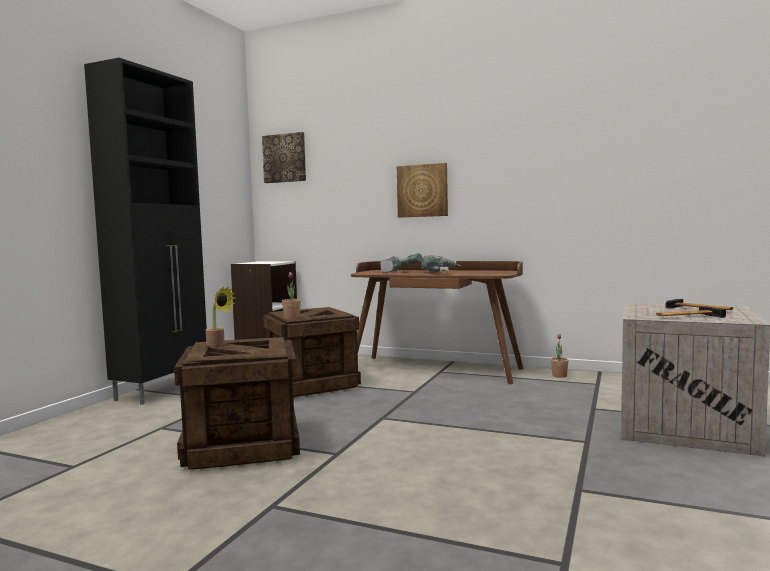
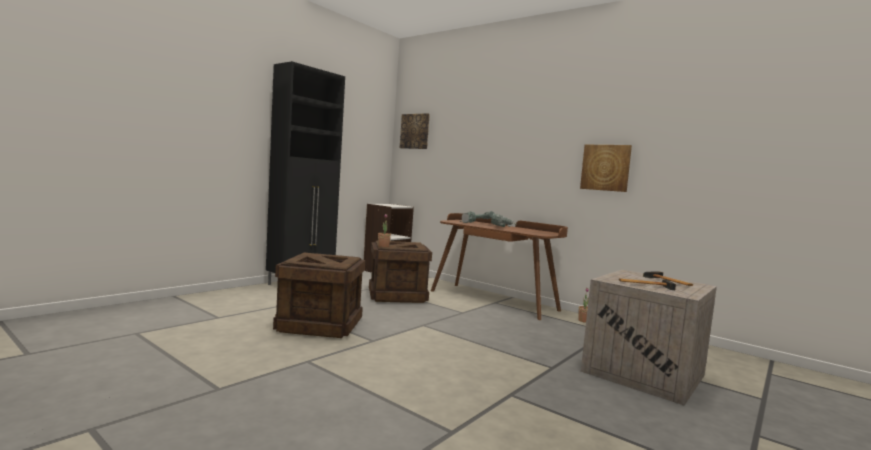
camera: 15 degrees right, 0 degrees up
(218, 345) = (314, 256): potted plant -> none
(422, 191) = (504, 164): picture -> picture (605, 167)

